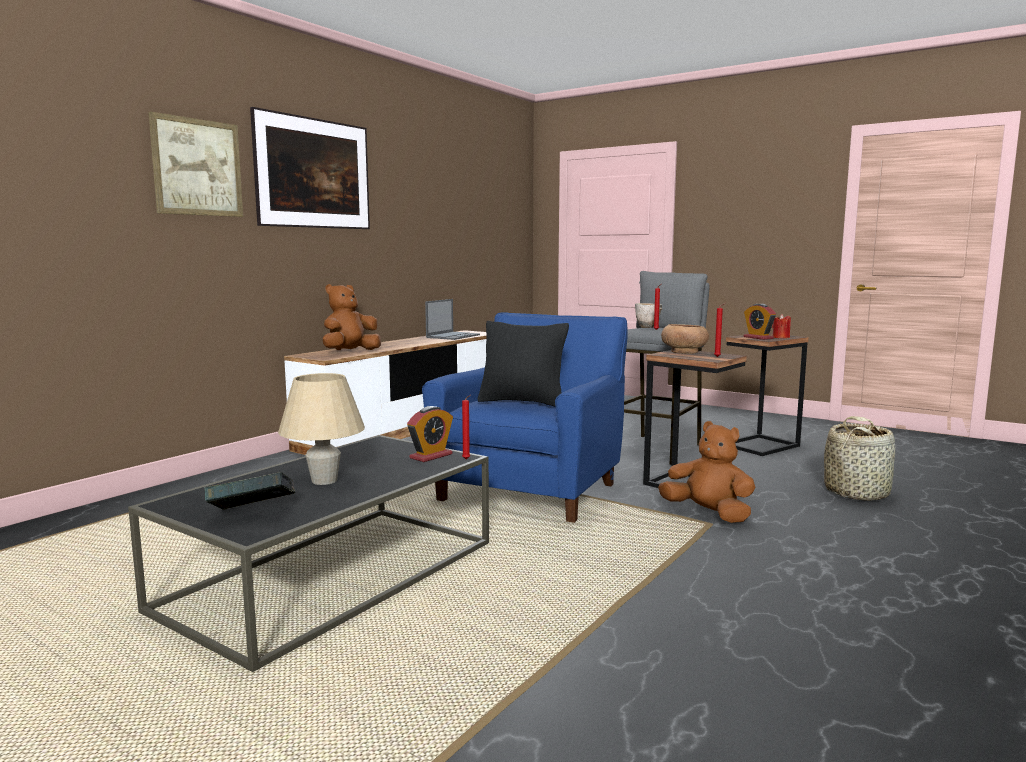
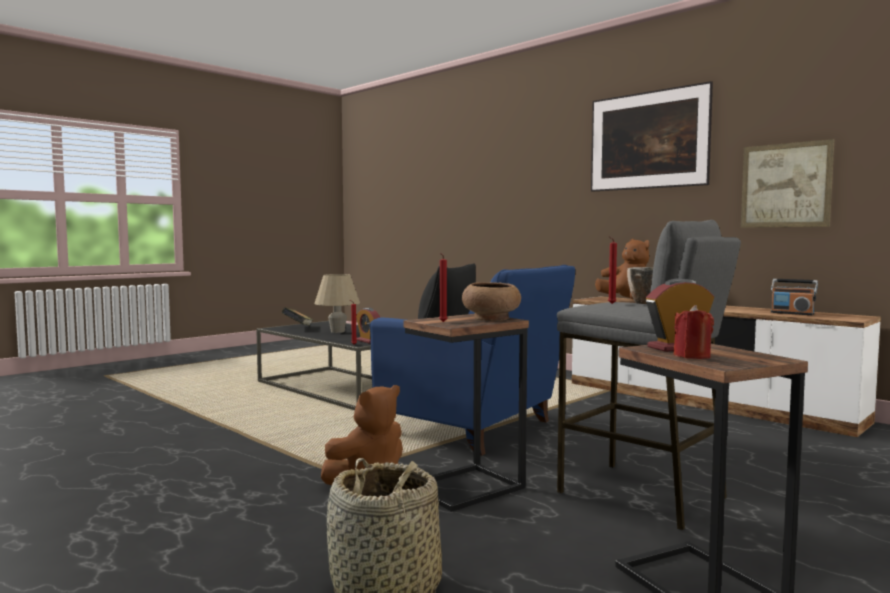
camera: 100 degrees right, 5 degrees down
(197, 167) = (554, 155): picture -> picture (785, 185)
(453, 336) = (792, 313): laptop -> radio

